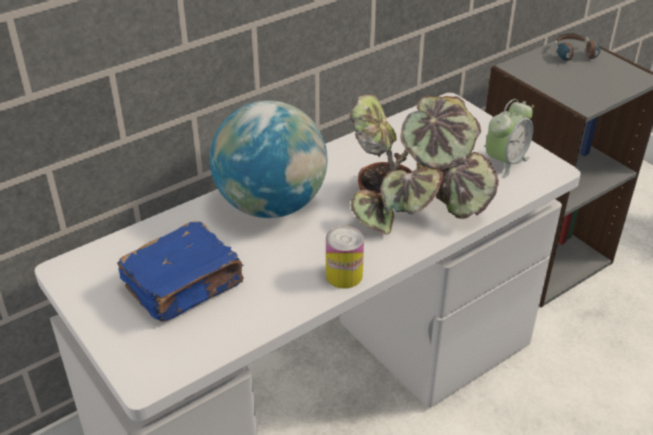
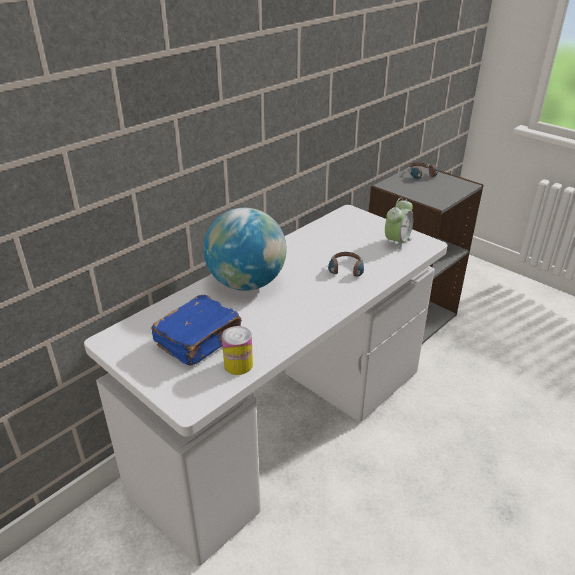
camera: 10 degrees left, 5 degrees down
(344, 275) = (311, 322): can -> can (238, 365)
(415, 204) = (345, 273): potted plant -> headphones

